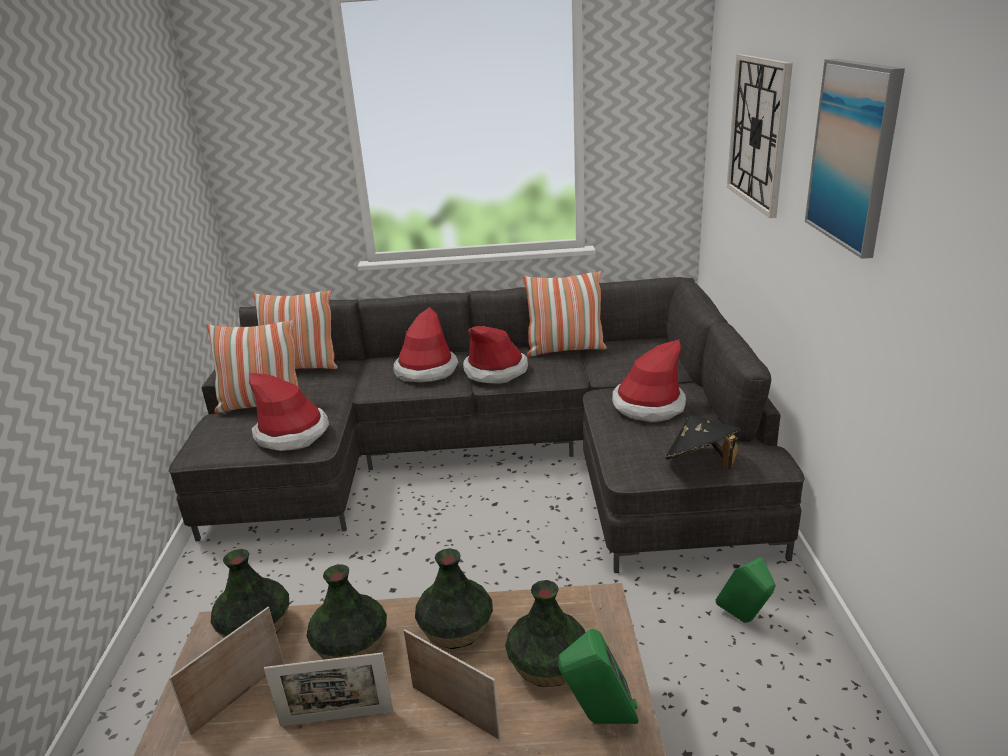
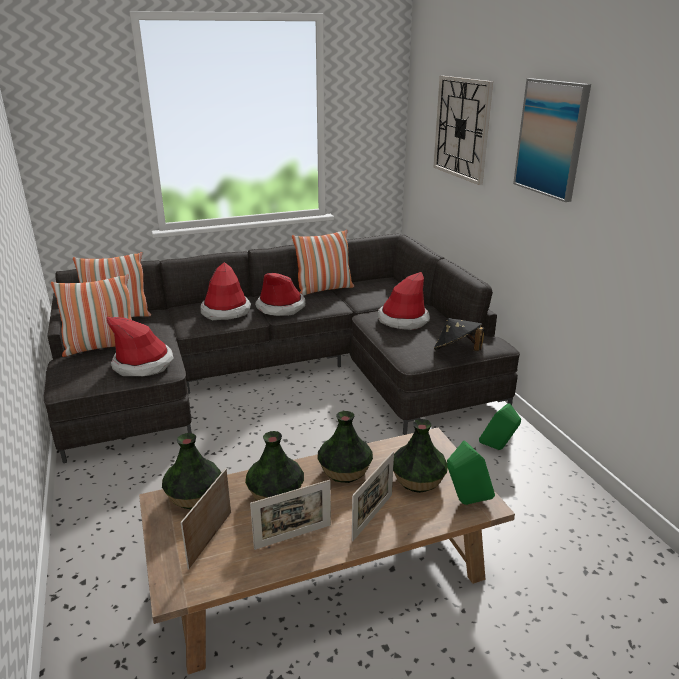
camera: 20 degrees left, 0 degrees up
(454, 712) = (372, 517): picture frame -> picture frame turned 105 degrees clockwise

